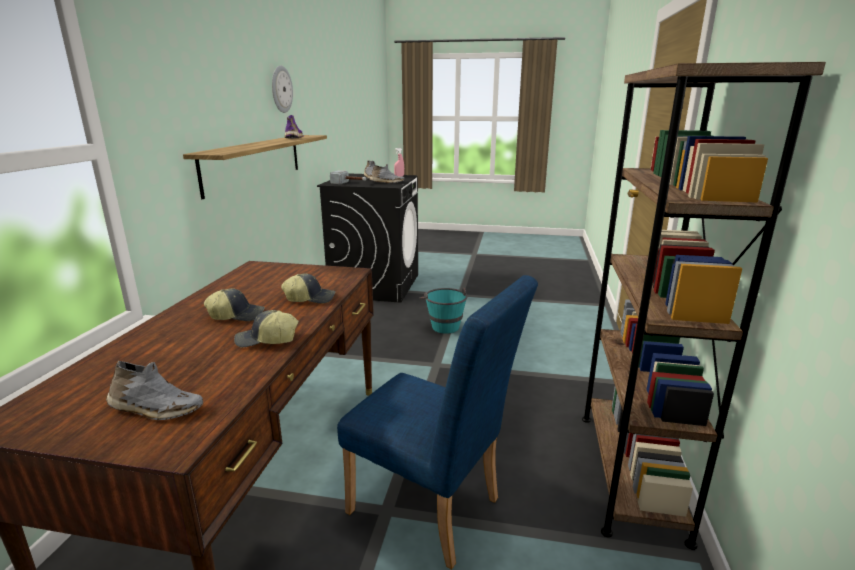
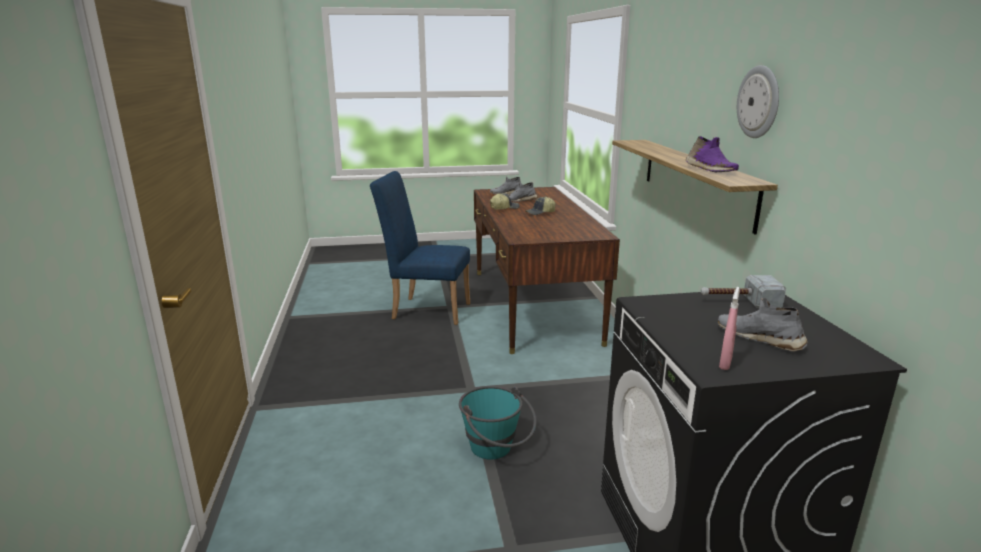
camera: 160 degrees right, 0 degrees up
(310, 298) = (516, 223): cap -> none
(386, 182) = (679, 316): grey shoe -> grey shoe (519, 200)
(630, 472) = (305, 341): brown bookcase -> none

